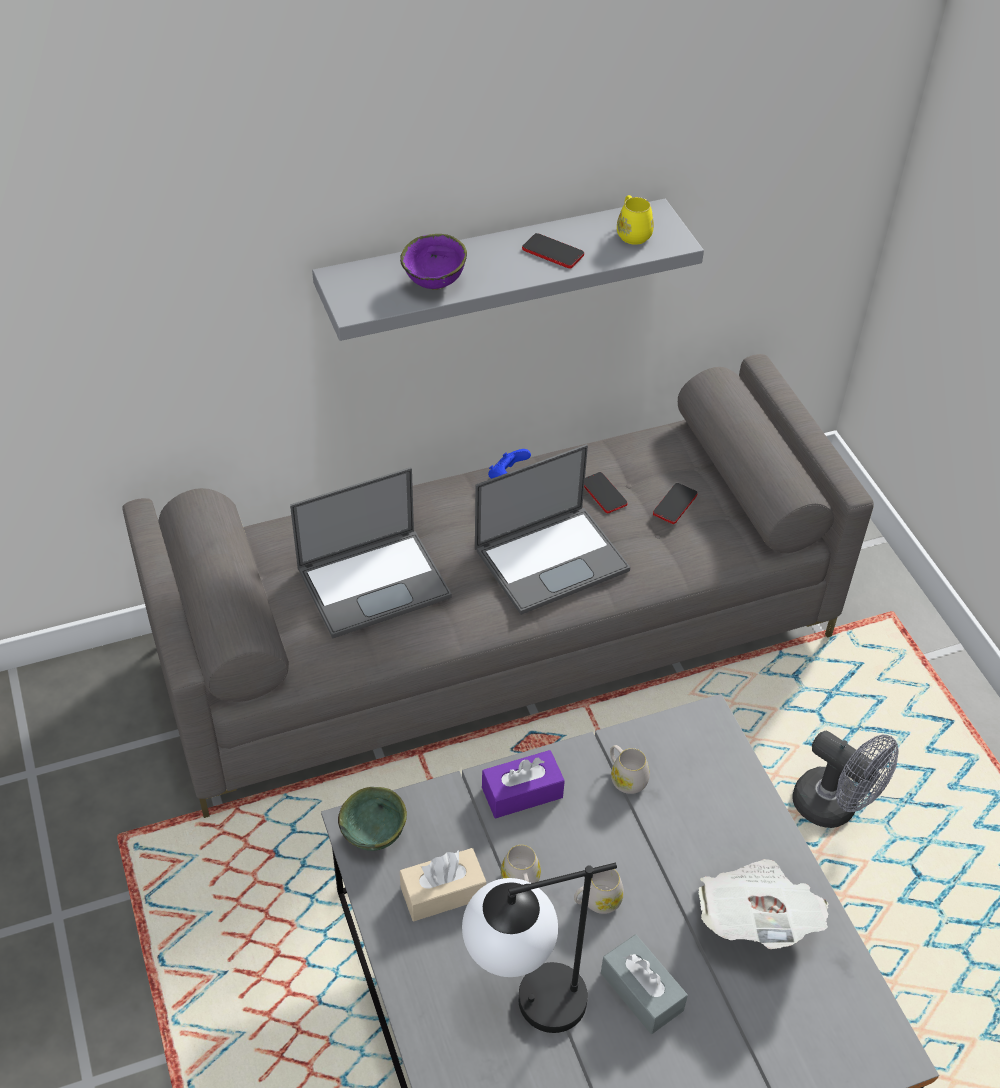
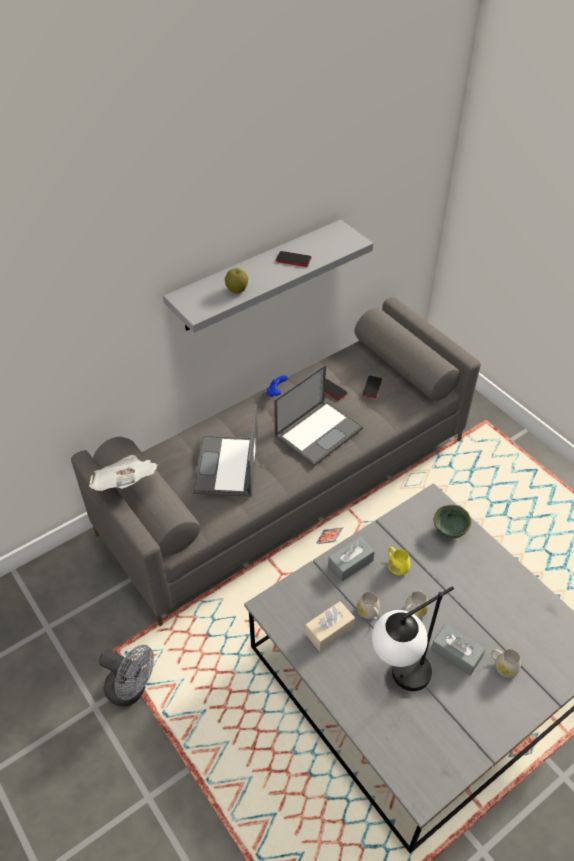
camera: 15 degrees left, 0 degrees up
(375, 581) = (227, 467): laptop -> laptop turned 135 degrees clockwise
(375, 836) = (280, 609): green bowl -> green bowl (450, 531)
(436, 284) = (237, 290): purple bowl -> apple
(522, 792) = (350, 563): purple tissue box -> grey tissue box
(625, 778) = (402, 541): white mug -> white mug (503, 666)
(632, 233) = (331, 241): yellow mug -> yellow mug (396, 565)
(756, 919) = (499, 598): newspaper -> newspaper (126, 484)
(834, 807) = (495, 530): grey fan -> grey fan (131, 690)

